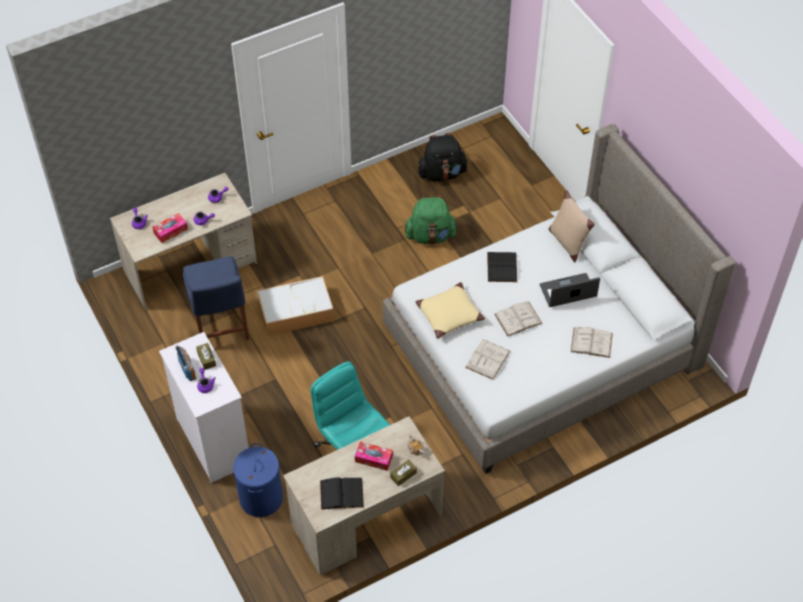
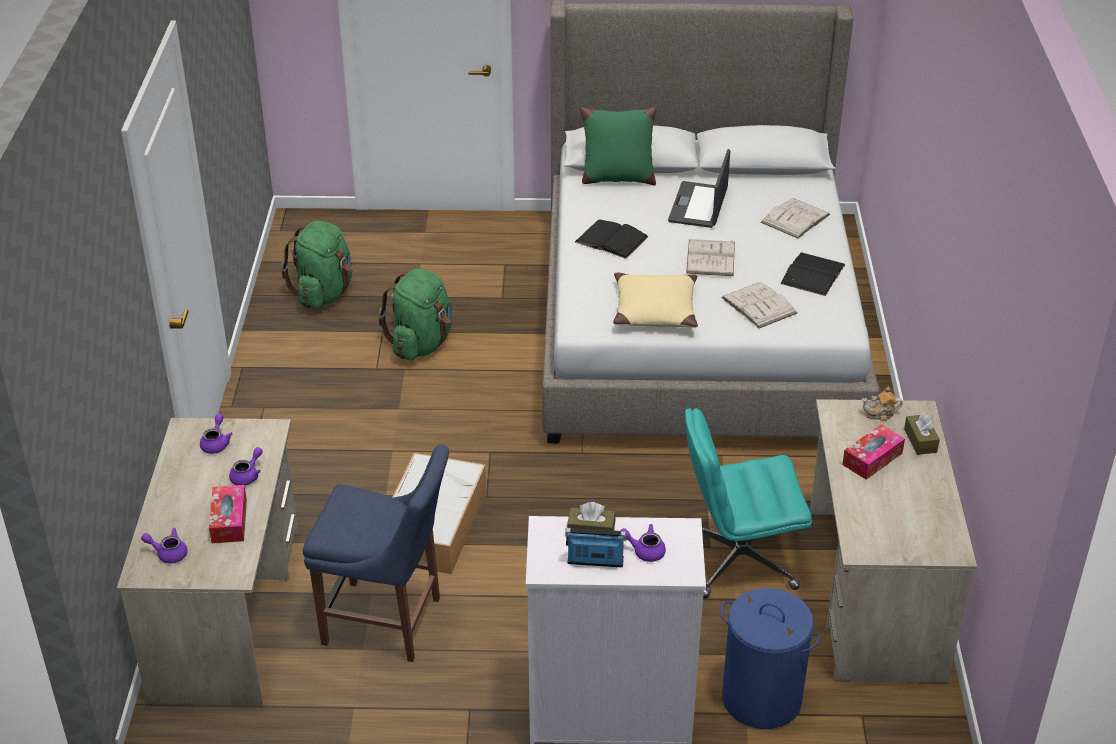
camera: 60 degrees left, 15 degrees down
(341, 494) = (917, 513): black book -> black book (812, 274)
(442, 173) = (324, 294): black backpack -> green backpack
(567, 242) = (617, 178): beige pillow -> green pillow

